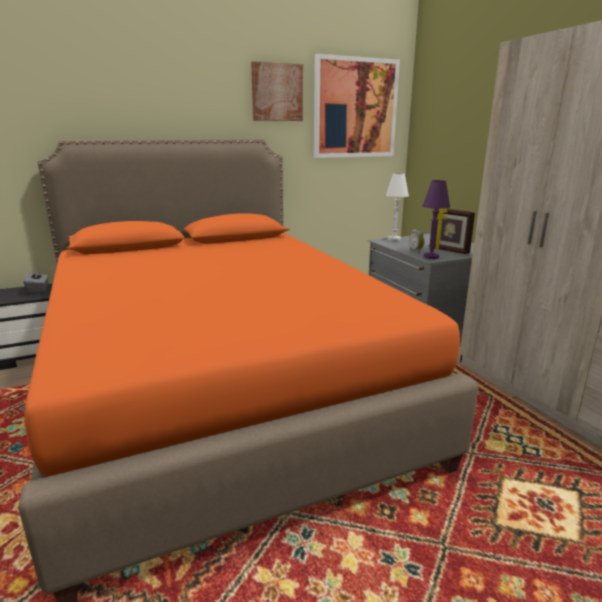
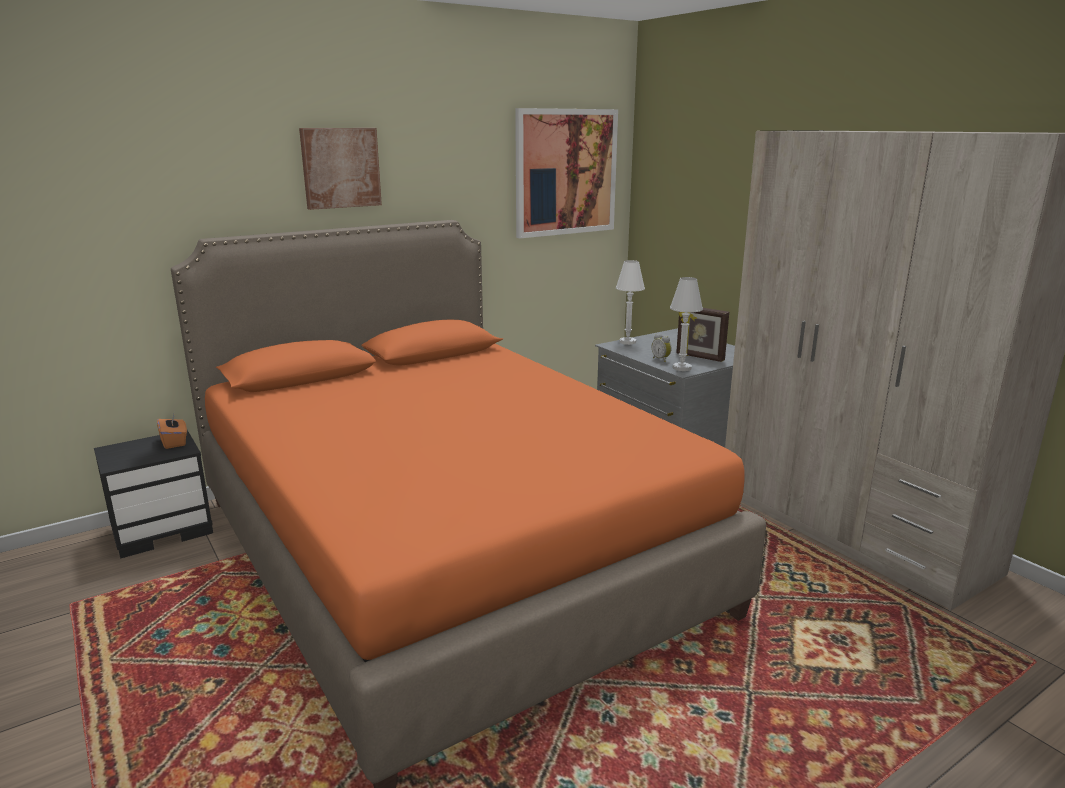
camera: 10 degrees left, 0 degrees up
(39, 290) = (174, 442): grey tissue box -> orange tissue box
(277, 92) = (470, 158): picture -> picture (340, 168)
(431, 257) = (681, 368): purple table lamp -> white table lamp

